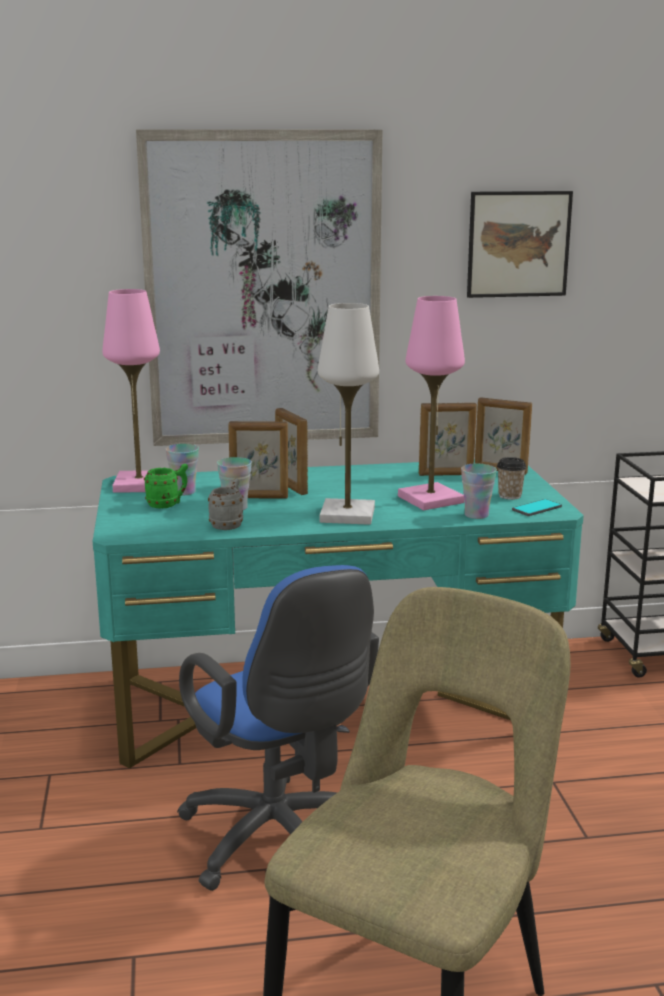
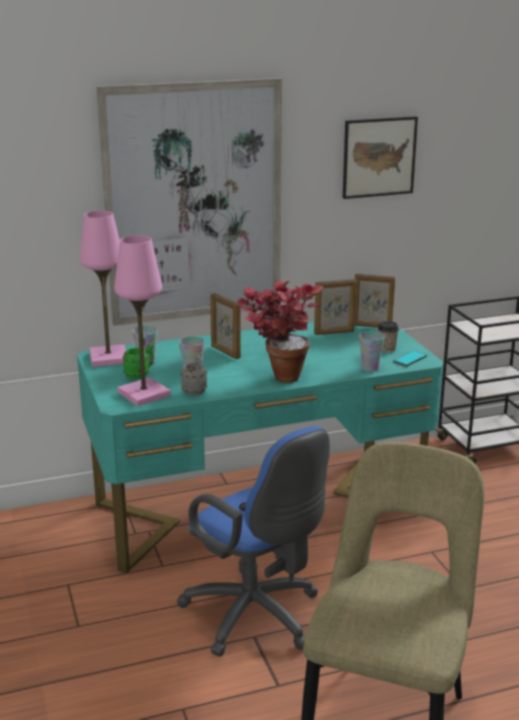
camera: 10 degrees left, 5 degrees up
(259, 497) = (206, 363): picture frame -> none
(347, 515) = (278, 375): white table lamp -> potted plant
(431, 499) = (332, 356): pink table lamp -> pink table lamp (144, 394)

